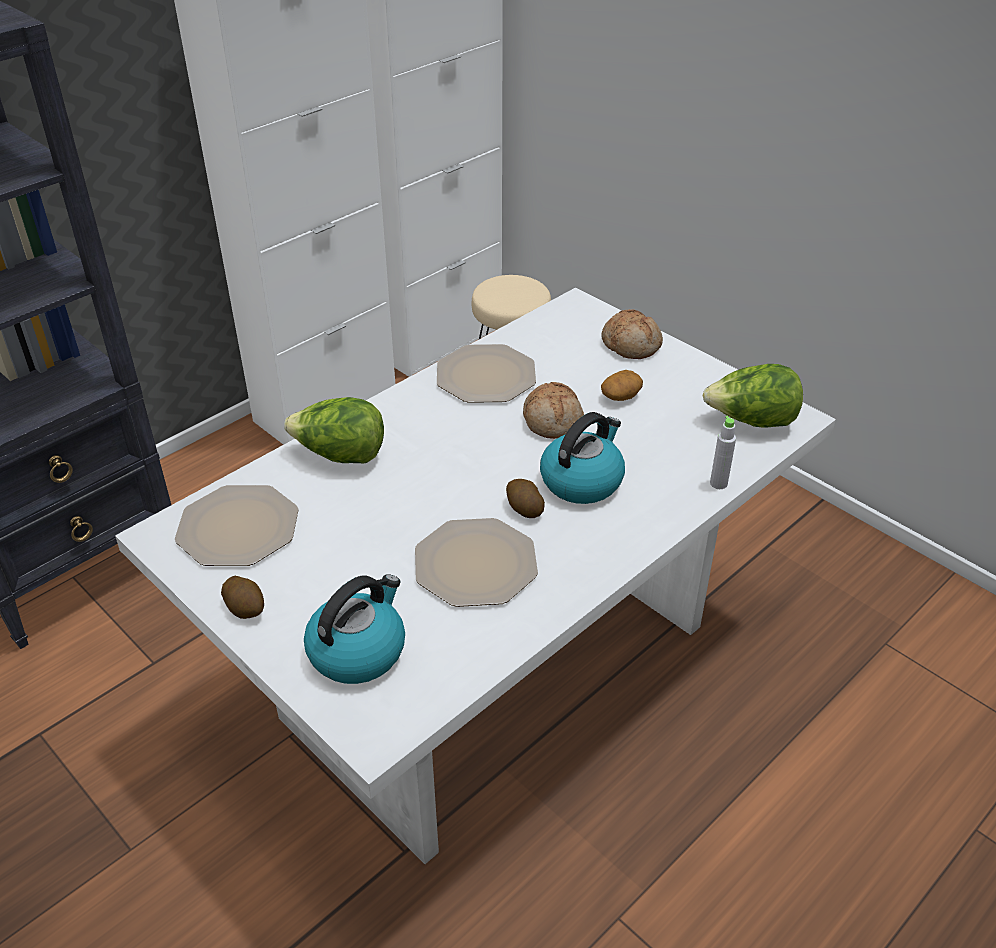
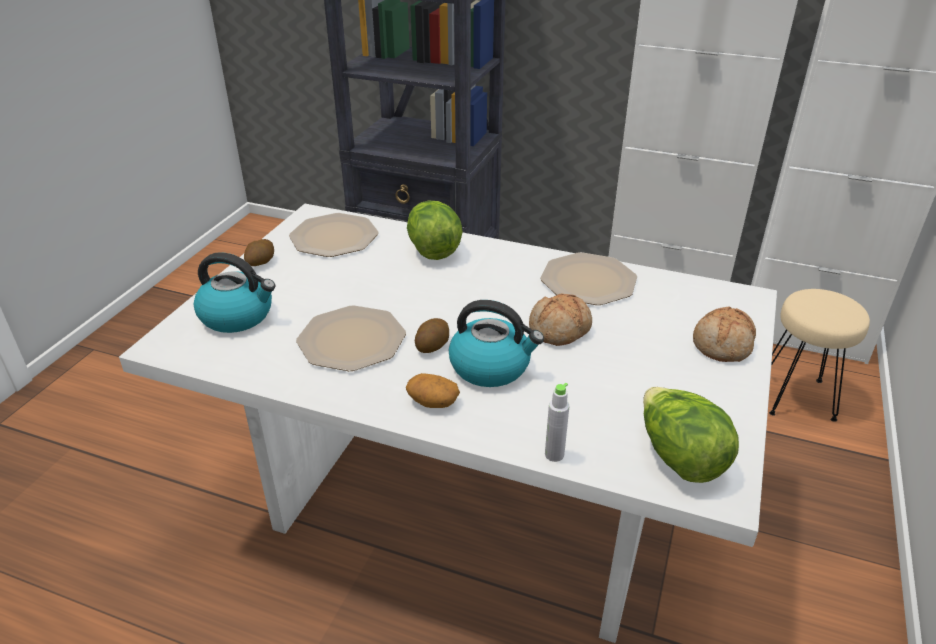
camera: 65 degrees right, 5 degrees down
(621, 396) = (633, 358): potato -> potato (432, 401)

